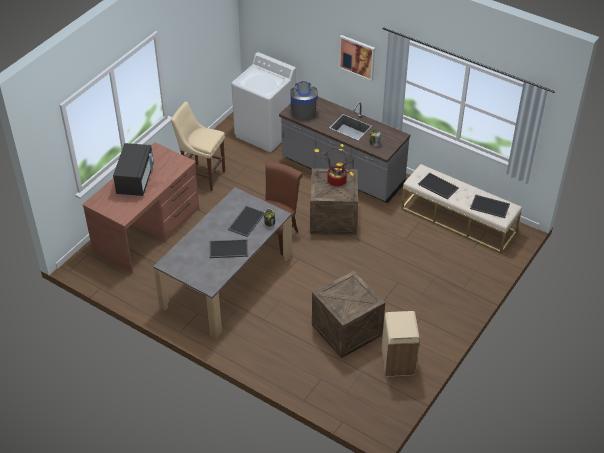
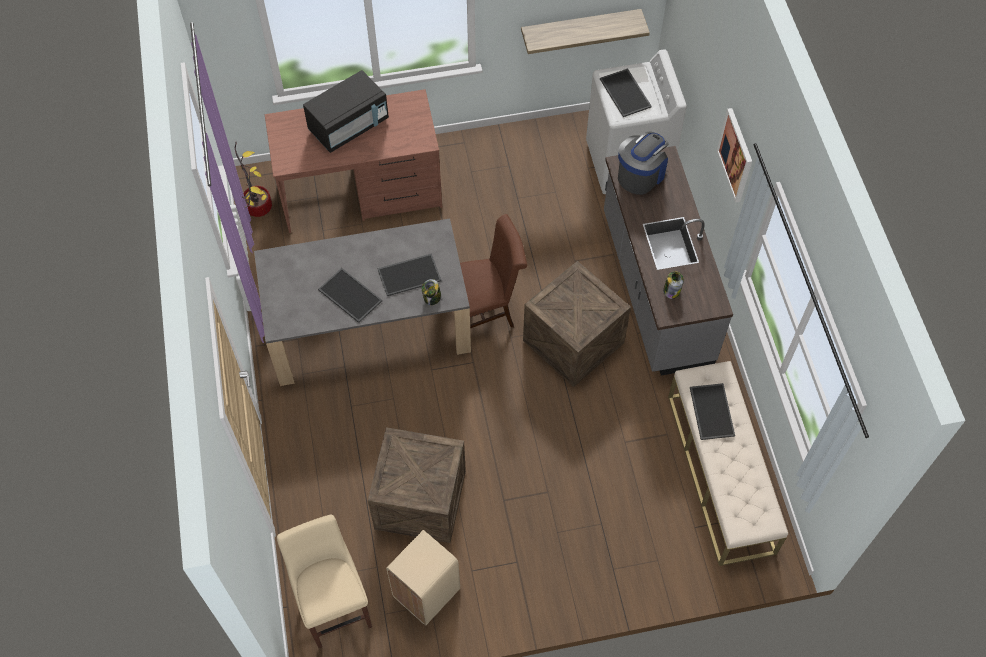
camera: 45 degrees right, 15 degrees up
(202, 176) = (492, 166): beige stool -> beige stool (335, 606)
(208, 65) = (580, 27): none -> shelf
(335, 181) = (584, 301): potted plant -> potted plant (256, 205)
(490, 206) = (744, 497): tray -> tray (626, 93)

